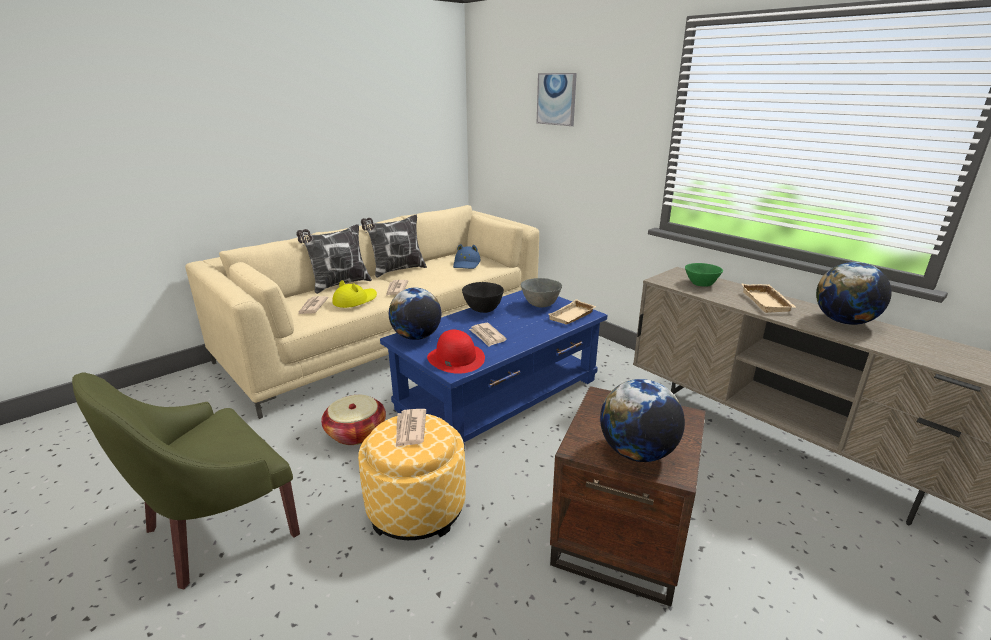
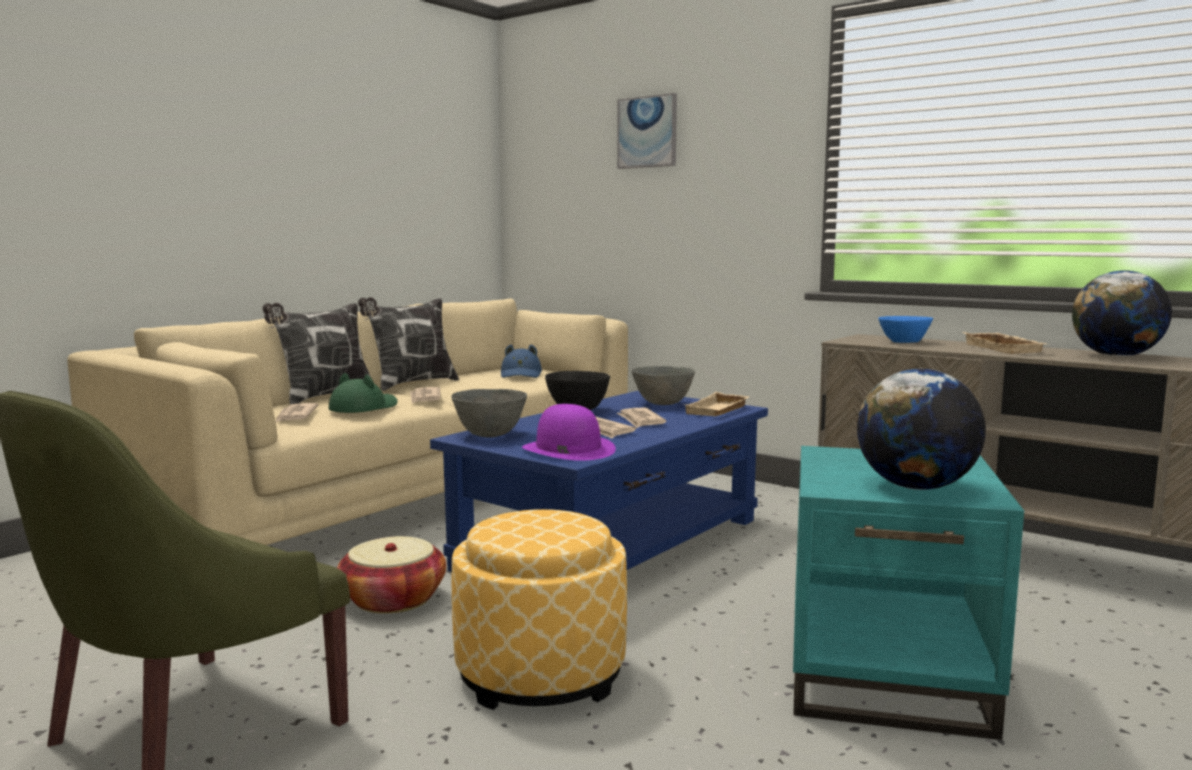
camera: 10 degrees left, 15 degrees down
(355, 300) = (364, 408): yellow hat -> green hat
(410, 429) = (535, 521): newspaper -> newspaper (640, 420)
(416, 337) = (490, 435): globe -> grey bowl
(455, 358) = (568, 449): red hat -> purple hat
(622, 538) = (888, 677): brown side table -> turquoise side table
(701, 283) = (903, 341): green bowl -> blue bowl

